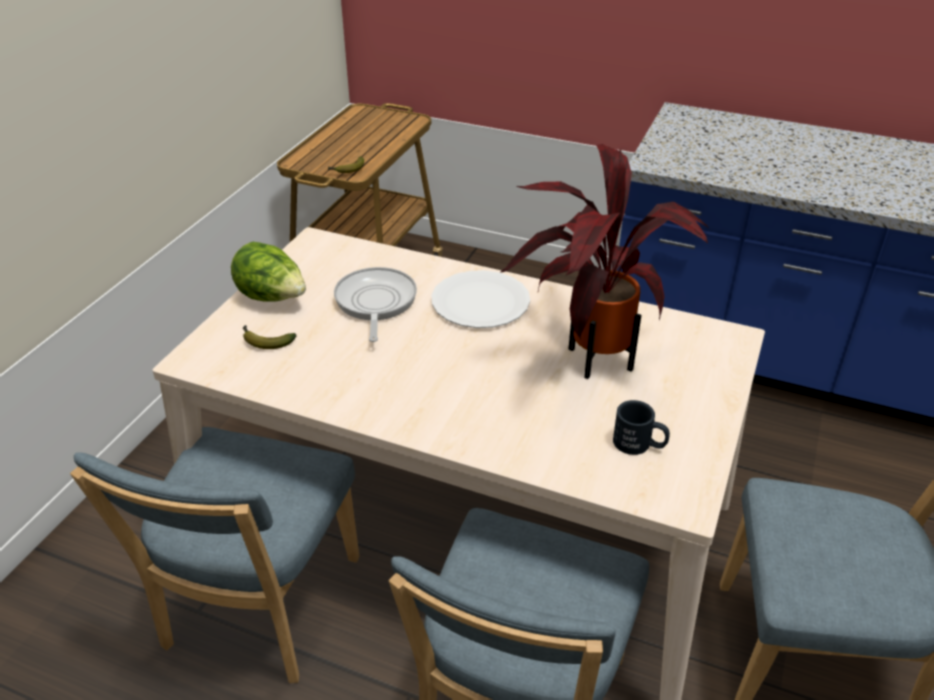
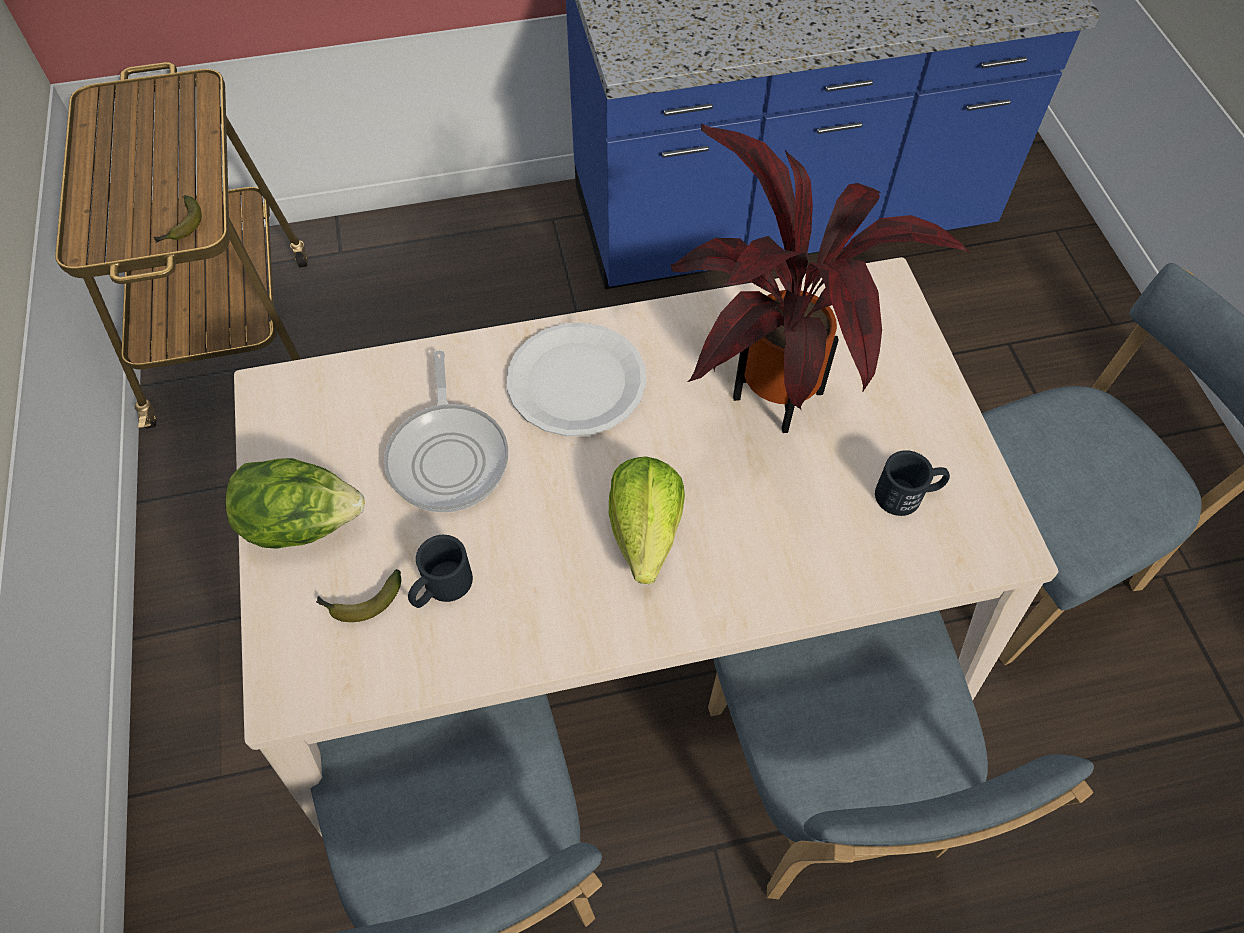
camera: 35 degrees left, 20 degrees up
(310, 354) = (440, 588): none -> black mug
(375, 303) = (449, 455): frying pan -> frying pan turned 150 degrees counterclockwise
(448, 383) = (645, 532): none -> lettuce

